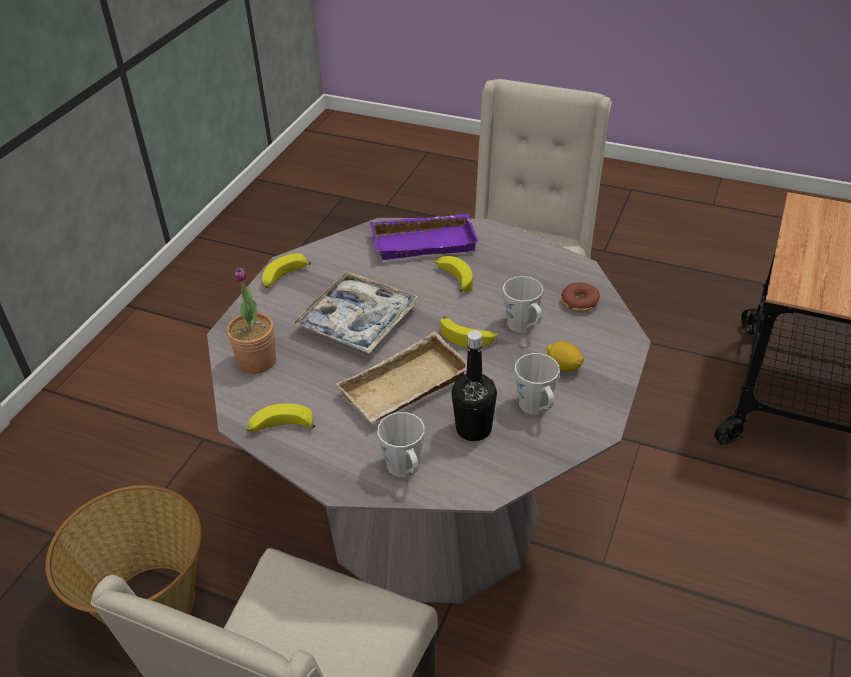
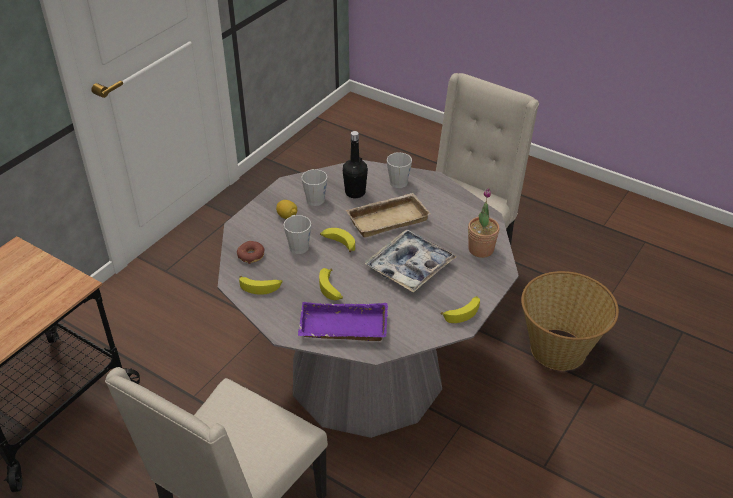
camera: 170 degrees left, 0 degrees up
(281, 428) = (464, 209): banana -> banana (261, 287)

